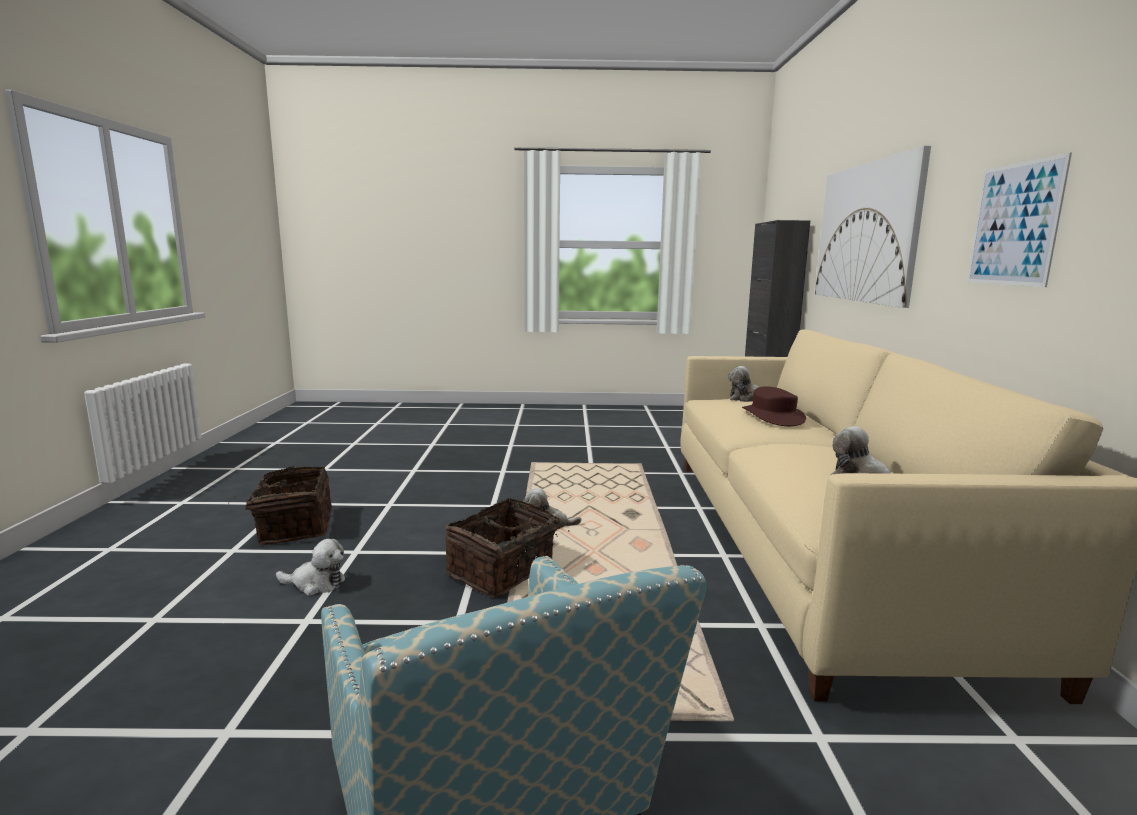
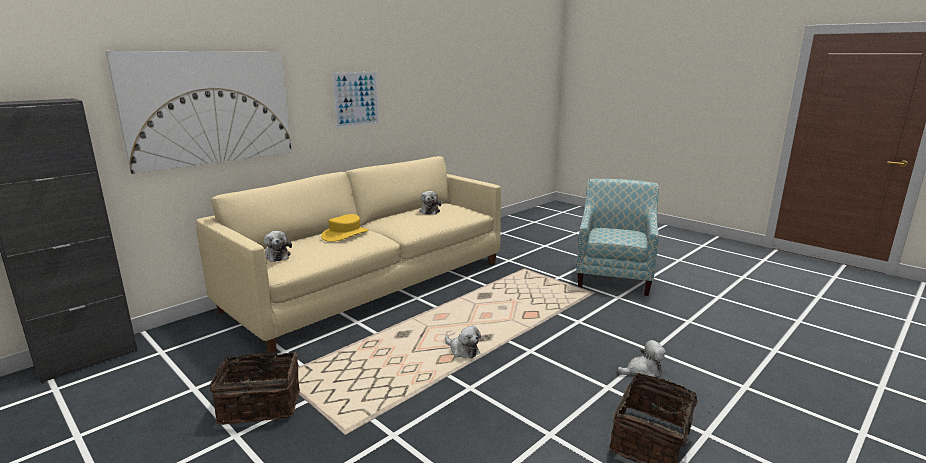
camera: 135 degrees left, 5 degrees up
(316, 584) = (643, 371): plush toy -> plush toy turned 120 degrees clockwise
(503, 571) = (530, 334): basket -> basket (261, 405)
(773, 416) = (345, 234): brown hat -> yellow hat

